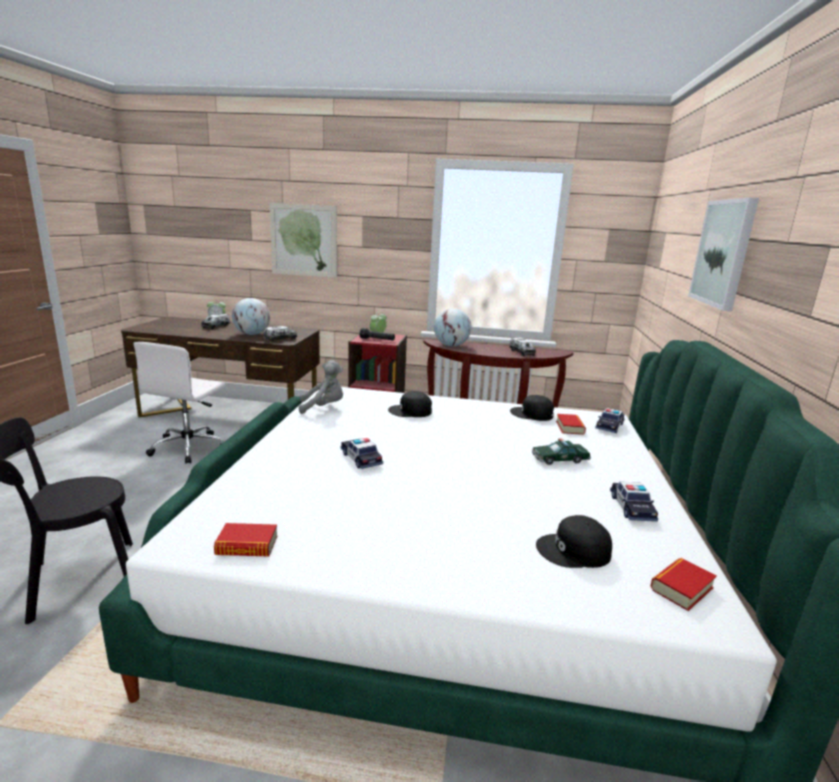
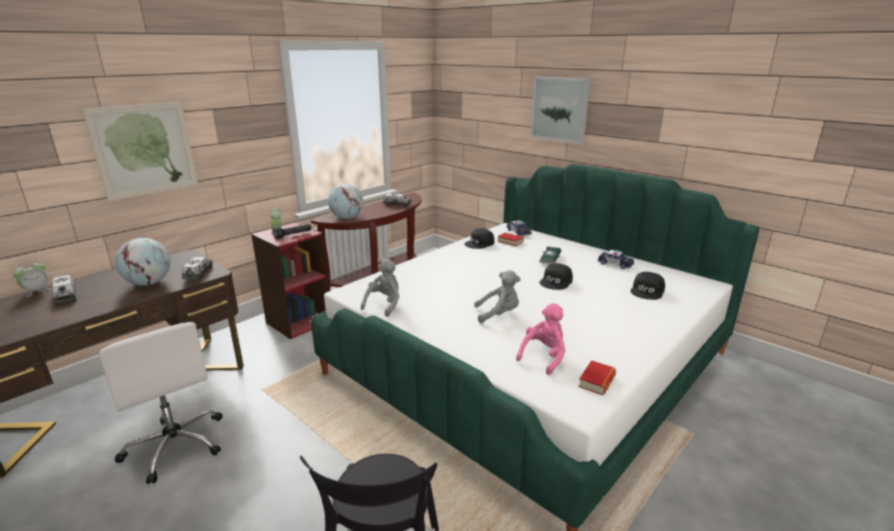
camera: 55 degrees left, 5 degrees up
(283, 501) = (543, 357): none -> pink plush toy
(361, 458) = (499, 314): toy car -> grey plush toy
(410, 411) = (432, 276): black cap -> black cap (556, 282)
(681, 588) = (685, 281): book -> none

